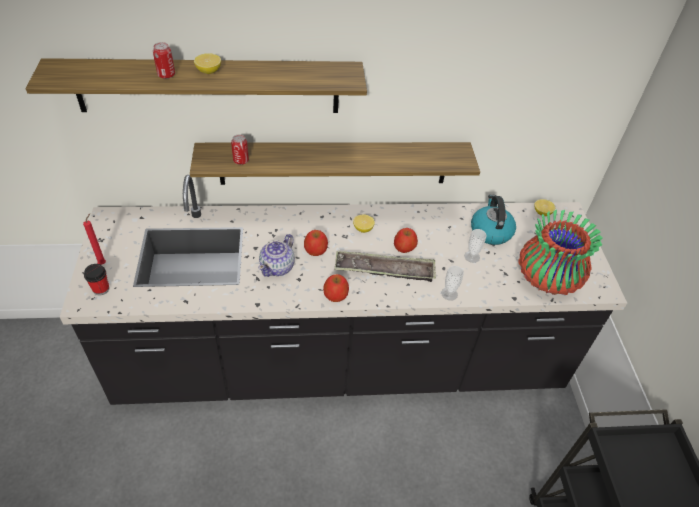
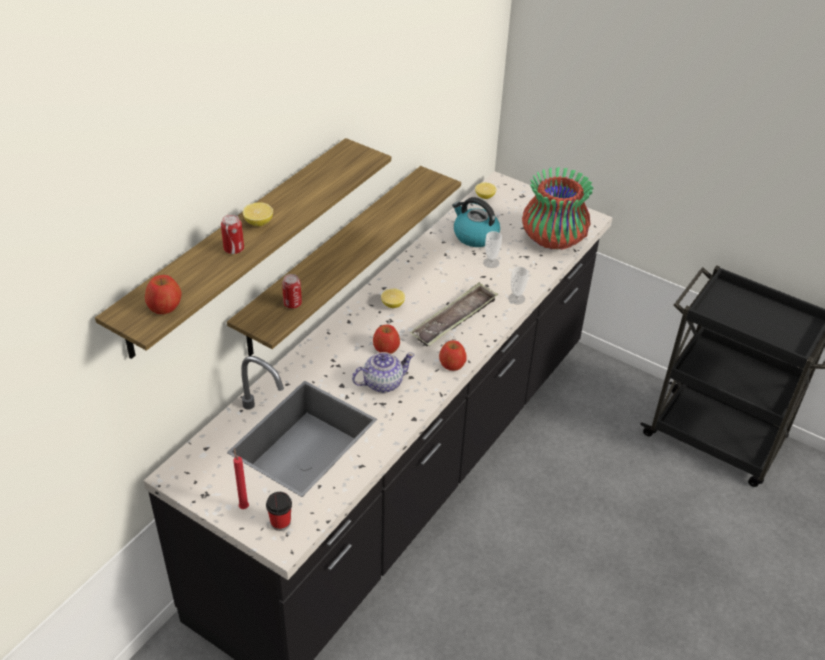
camera: 50 degrees left, 5 degrees down
(278, 267) = (382, 383): teapot -> teapot turned 90 degrees counterclockwise
(404, 247) = (441, 293): apple -> apple (165, 306)

